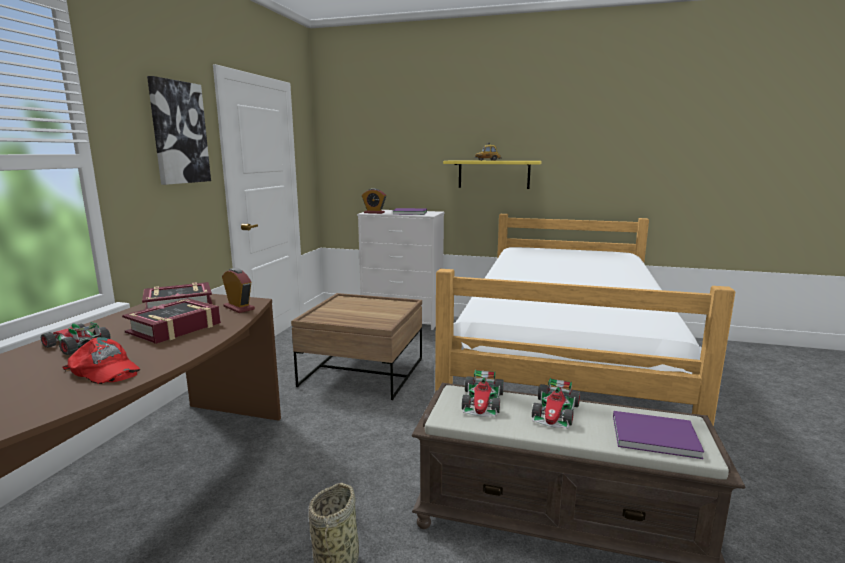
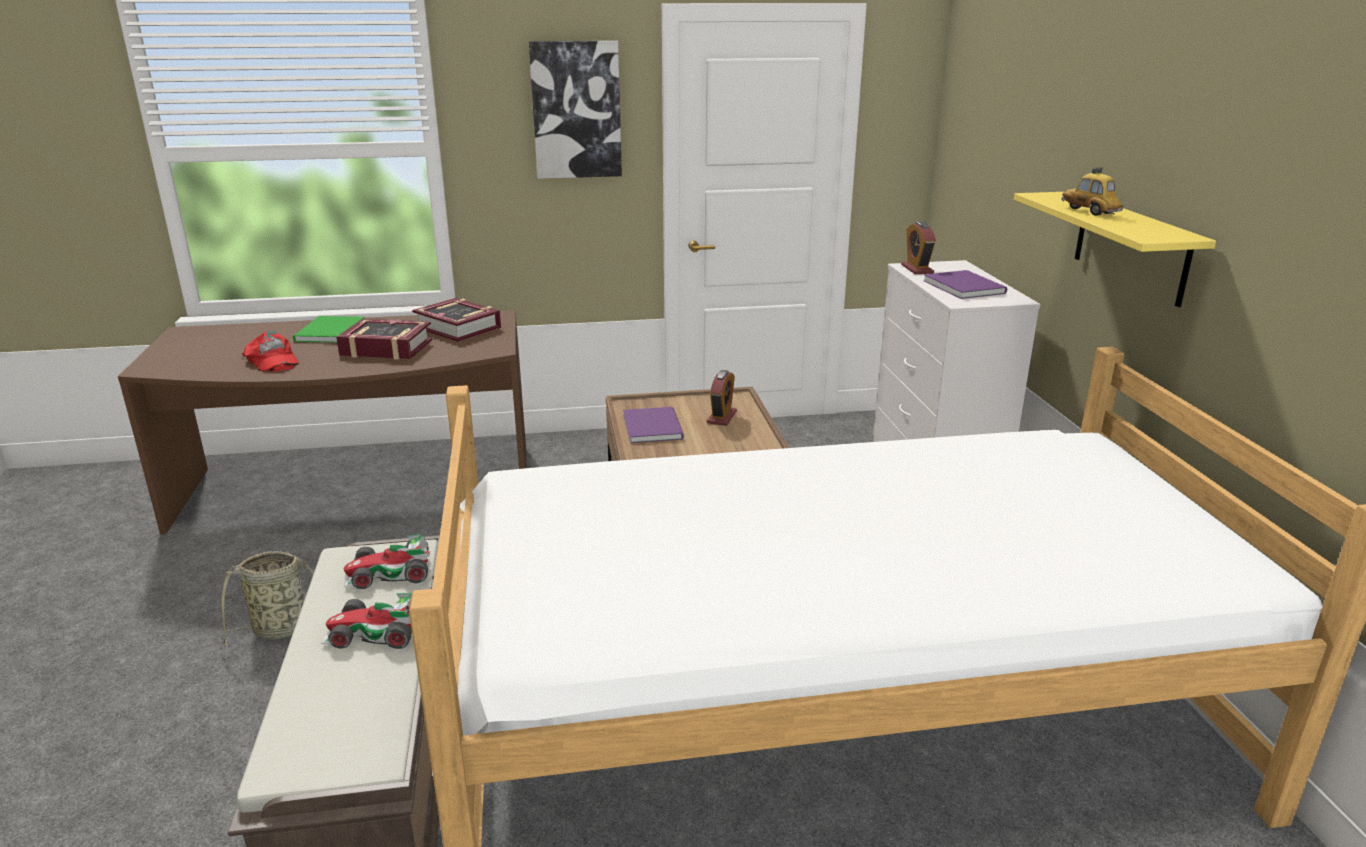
camera: 65 degrees right, 10 degrees up
(74, 345) = (328, 332): toy car -> green book
(104, 370) = (271, 360): red cap -> red cap turned 45 degrees counterclockwise
(239, 308) = (467, 351): alarm clock -> alarm clock (721, 417)
(651, 434) = (324, 722): purple book -> purple book (654, 426)

